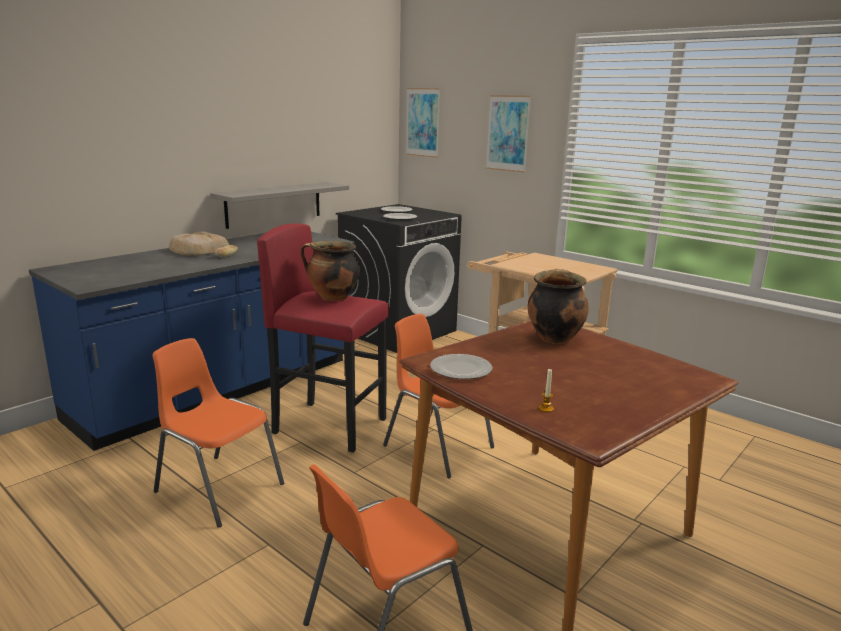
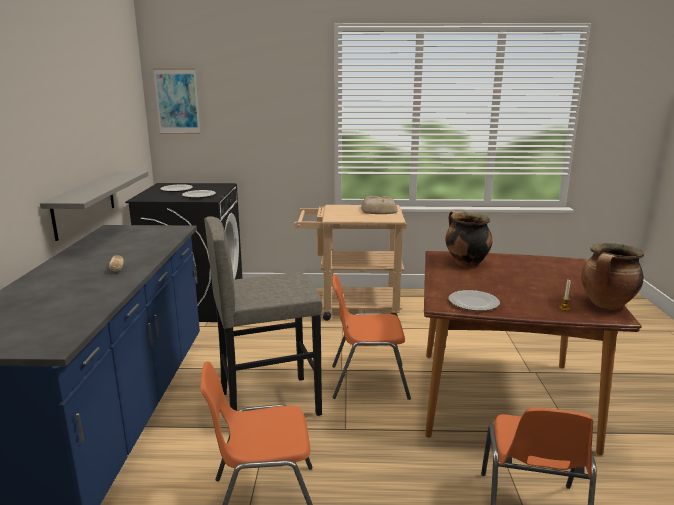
camera: 40 degrees left, 0 degrees up
(198, 250) = (65, 271): bread -> bread (378, 210)
(330, 425) = (269, 403): red stool -> grey stool
(332, 298) = (268, 281): cooking pot -> cooking pot (606, 305)
(508, 133) = (277, 107): picture -> none

